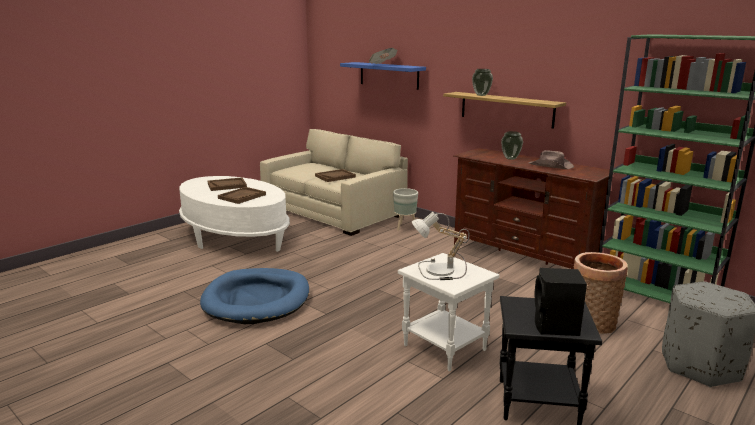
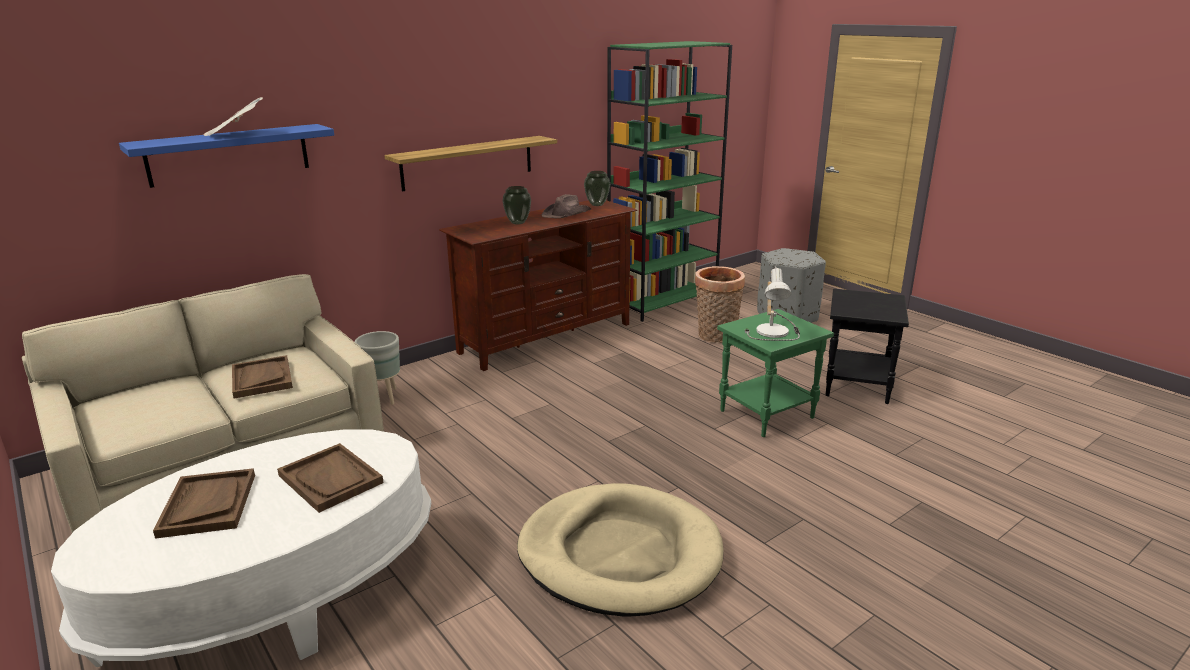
camera: 80 degrees left, 5 degrees up
(257, 300) = (619, 554): blue dog bed -> beige dog bed
(446, 347) = (766, 413): white side table -> green side table
(481, 95) = (444, 150): vase -> vase (597, 205)
(556, 327) = (890, 304): black speaker -> none

